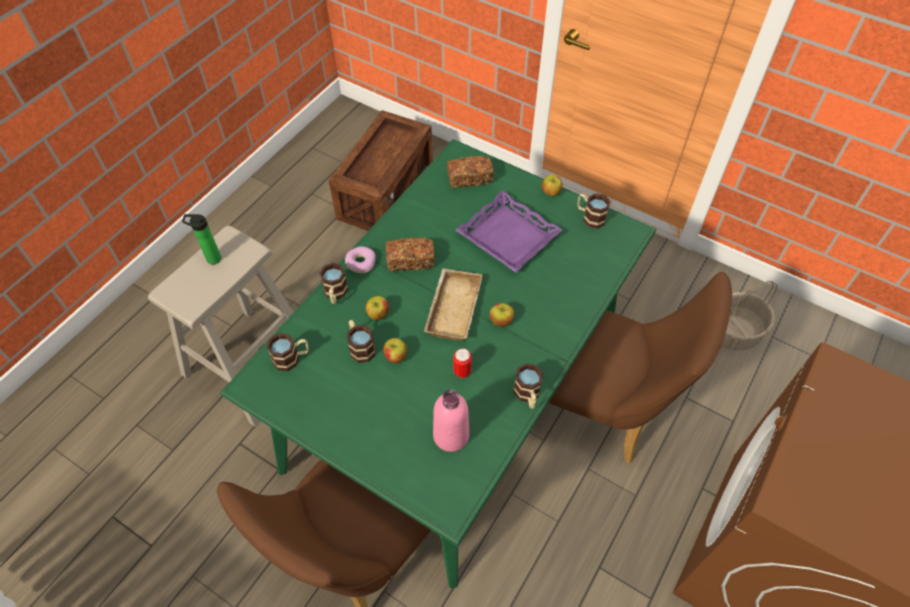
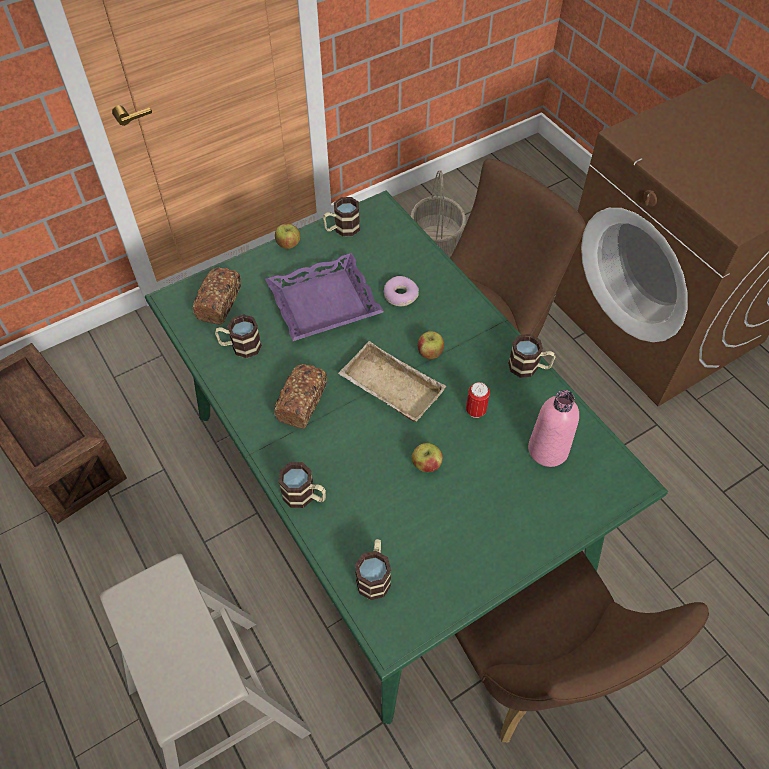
camera: 65 degrees left, 0 degrees up
(211, 259) = (148, 633): bottle -> none
(360, 263) = (274, 453): donut -> donut (400, 296)
(360, 347) = (396, 495): mug -> mug (240, 346)
(378, 314) = (359, 461): apple -> none

